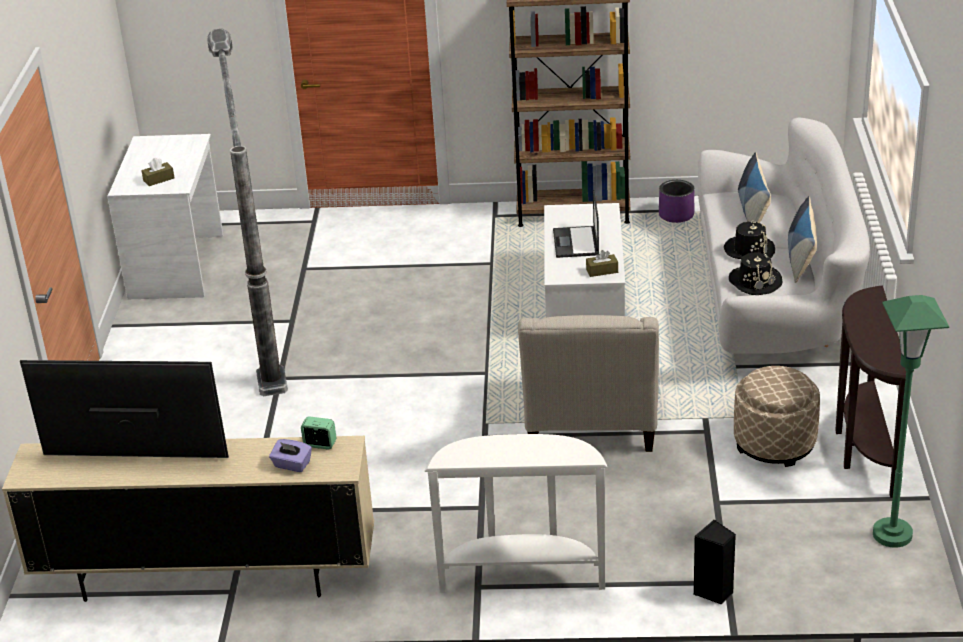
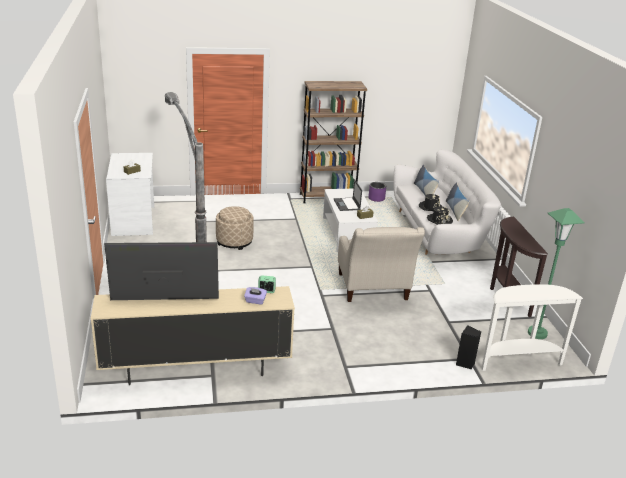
camera: 15 degrees left, 5 degrees down
(522, 576) = (366, 360): white console table -> white console table (517, 361)
(774, 443) = (464, 294): beige ottoman -> beige ottoman (234, 241)

